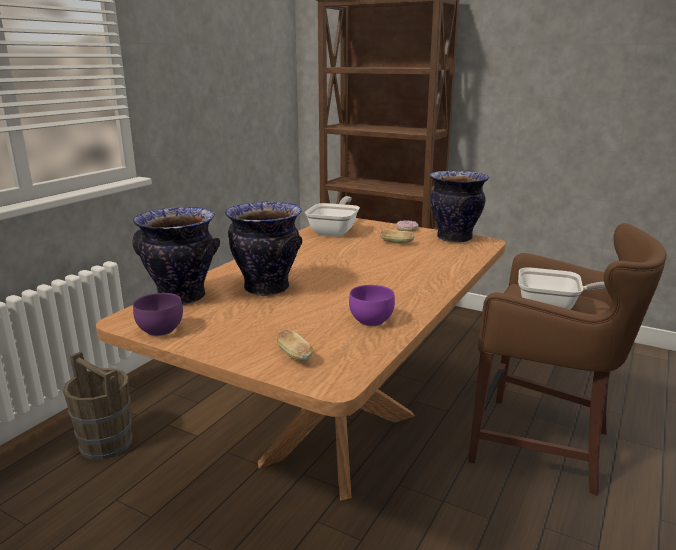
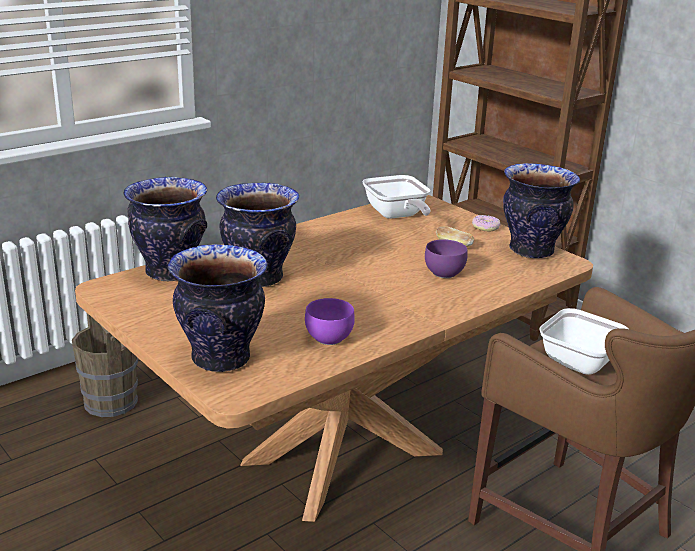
camera: 20 degrees right, 5 degrees up
(159, 331) = (123, 305): purple bowl -> purple bowl (442, 273)
(294, 356) = (222, 359): bread -> vase
(335, 231) = (397, 216): frying pan -> frying pan turned 120 degrees clockwise

